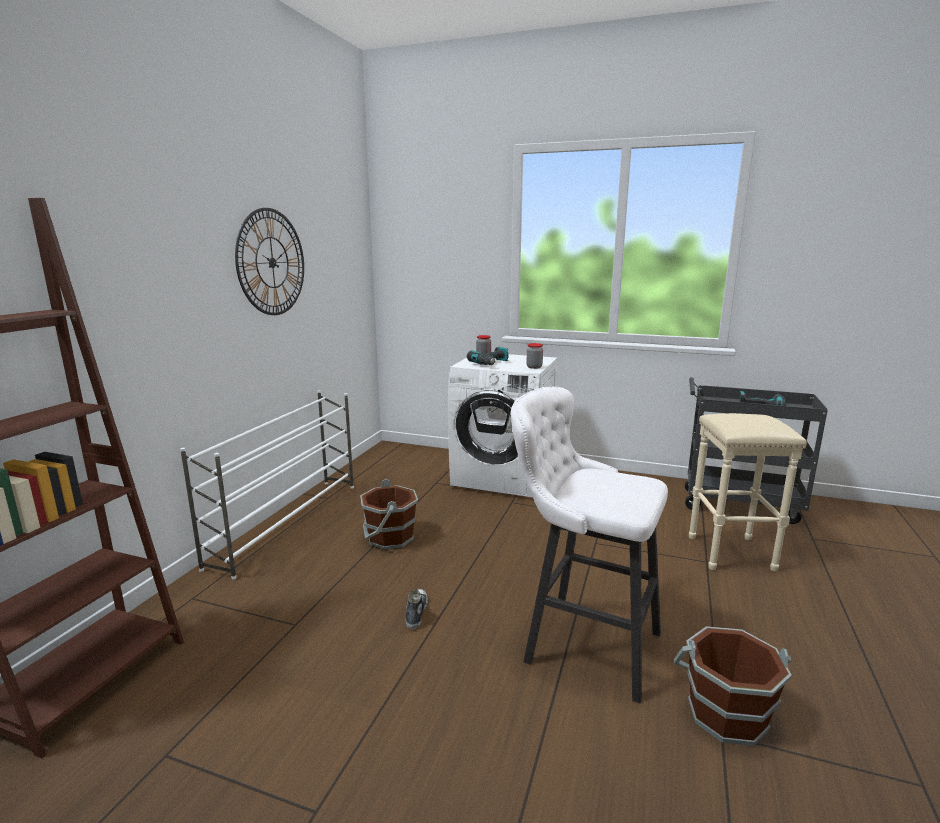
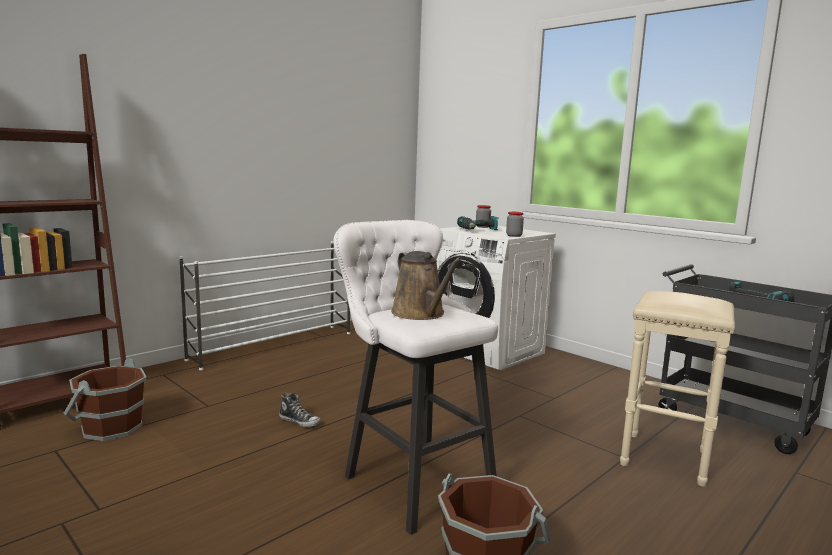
camera: 25 degrees right, 5 degrees down
(272, 262) = (295, 124): wall clock -> none
(389, 537) = (338, 371): brown bucket -> brown bucket (110, 427)
(416, 612) = (300, 421): shoe -> shoe turned 90 degrees clockwise
(606, 489) = (421, 314): none -> brown watering can

